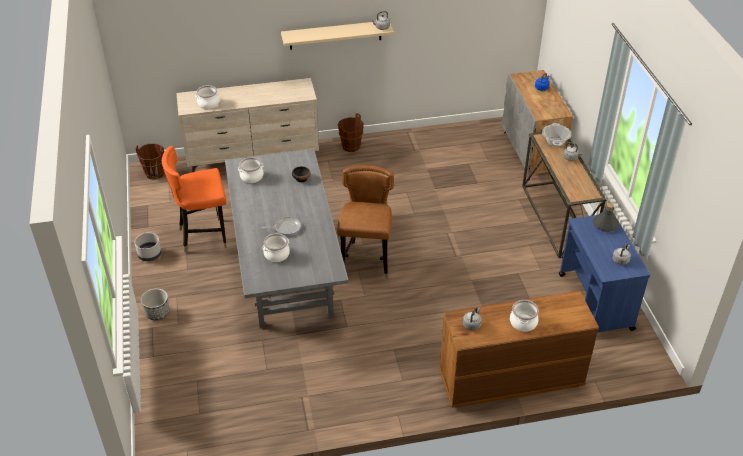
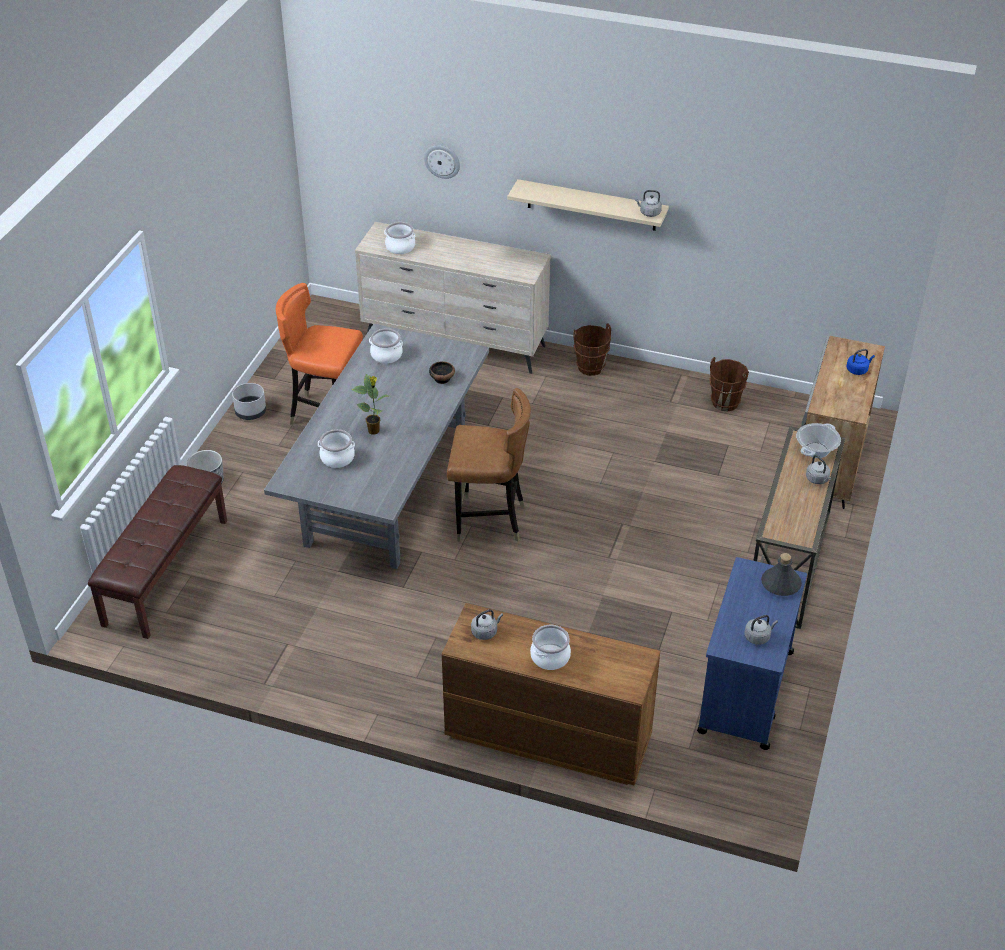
camera: 30 degrees right, 0 degrees up
(155, 173) = (329, 318): brown bucket -> brown bucket (725, 402)
(175, 385) = (165, 571): none -> brown bench
(223, 34) = (442, 161): none -> wall clock
(286, 228) = (374, 431): frying pan -> potted plant
(366, 263) = (489, 521): brown chair -> brown chair turned 60 degrees clockwise

